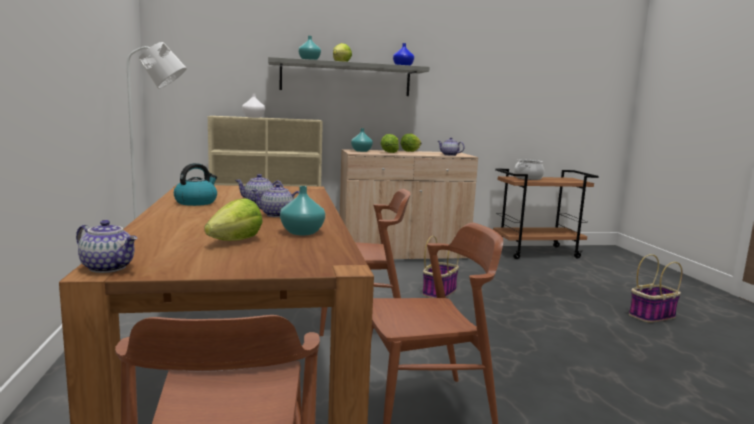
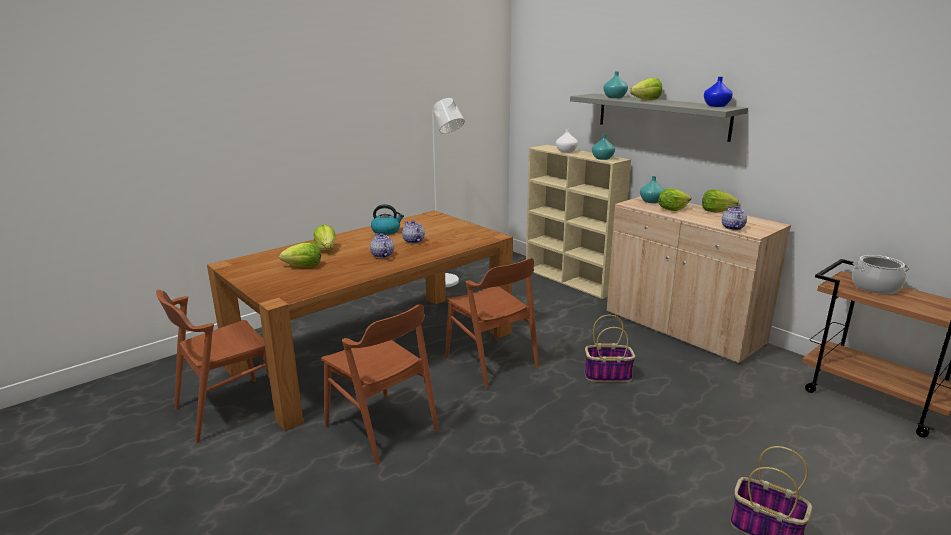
camera: 60 degrees right, 10 degrees up
(109, 267) = (231, 263): teapot -> none
(192, 225) = (326, 249): none -> lettuce
(302, 232) = (342, 273): turquoise vase -> turquoise vase (602, 158)

